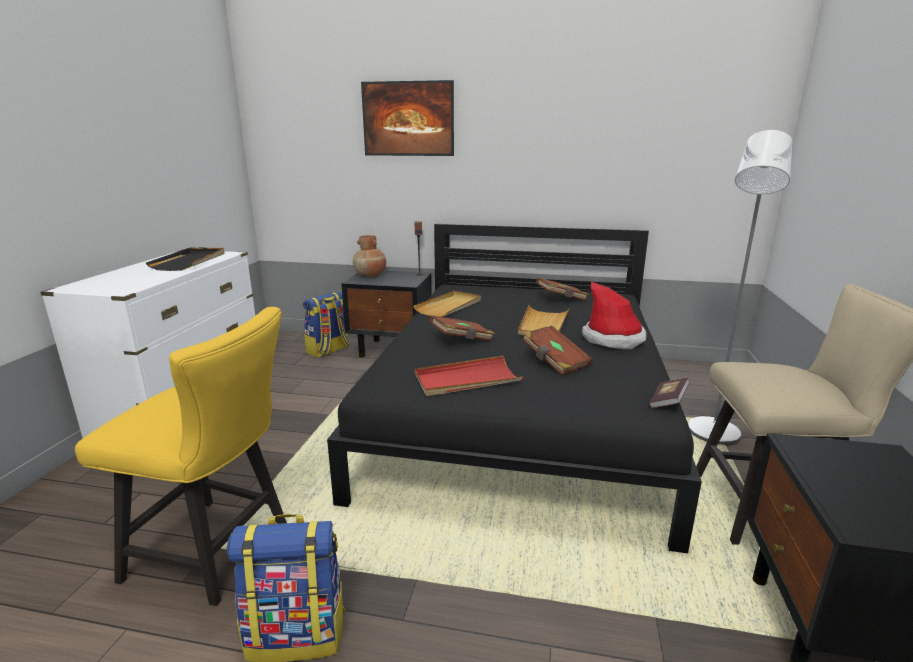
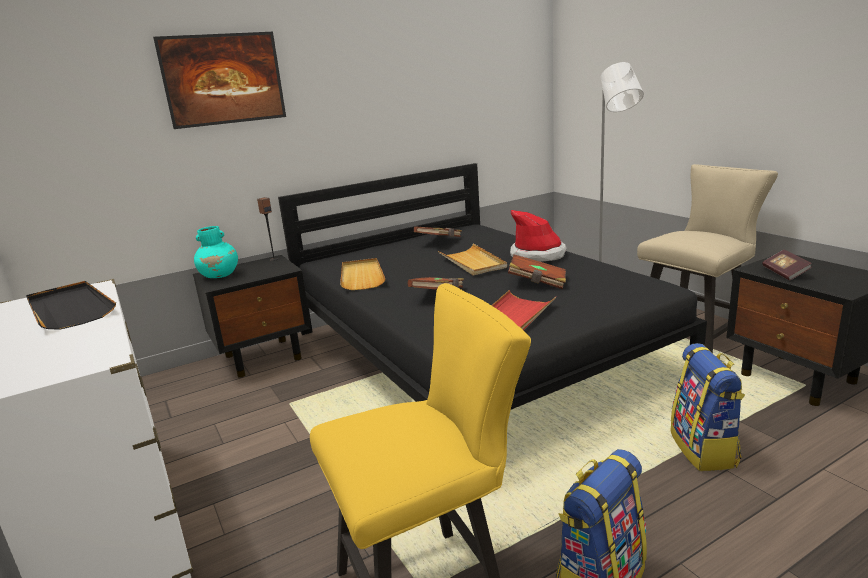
camera: 40 degrees left, 0 degrees up
(328, 350) = (189, 387): backpack -> backpack (704, 449)
(370, 275) = (220, 275): brown vase -> turquoise vase
(668, 402) = (649, 278): book -> book (785, 273)

